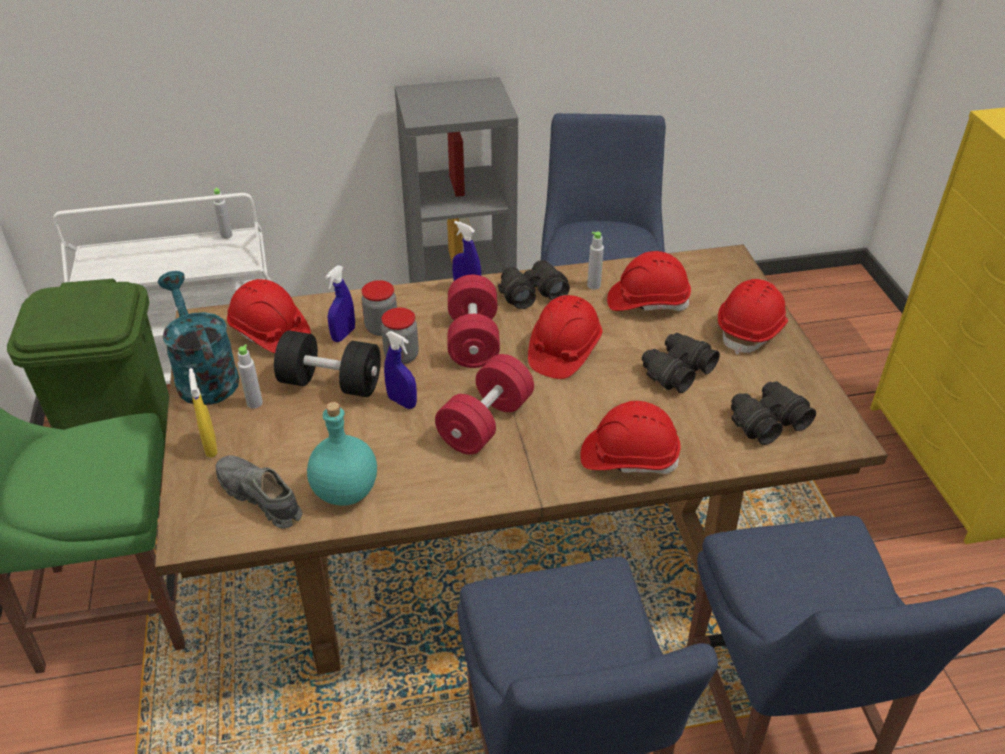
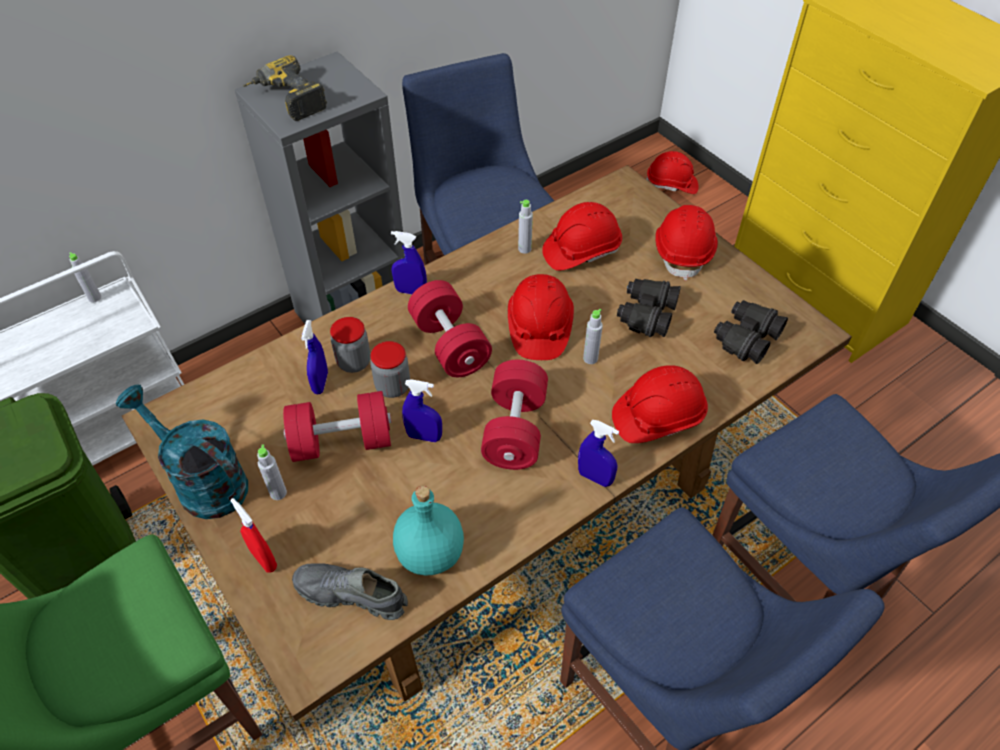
camera: 25 degrees left, 10 degrees up
(211, 446) = (264, 559): yellow spray bottle -> red spray bottle
(270, 334) = (243, 408): red hard hat -> red hard hat (671, 185)
(331, 383) = (342, 441): black dumbbell -> red dumbbell
(429, 102) = (285, 100): none -> power drill
(531, 292) = (473, 275): black binoculars -> none
(533, 485) = (595, 477): none -> blue spray bottle
(596, 389) = (590, 358): none -> grey bottle

